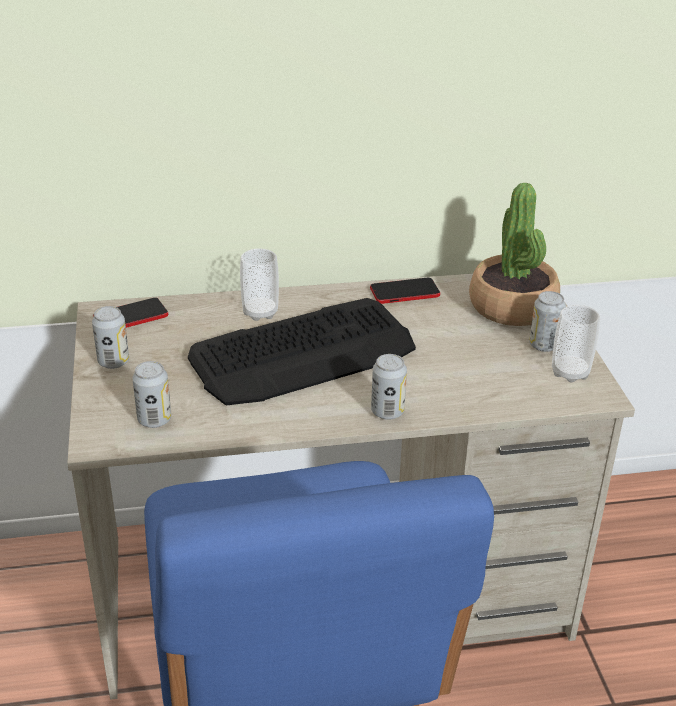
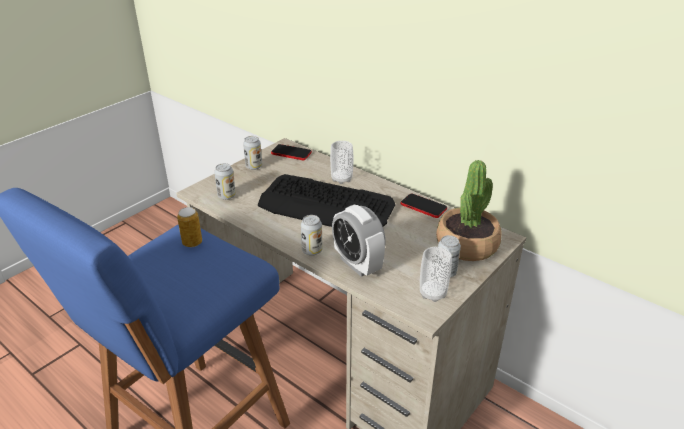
camera: 50 degrees right, 0 degrees up
(236, 502) = (192, 242): none -> can
(457, 393) = (357, 264): none -> alarm clock

